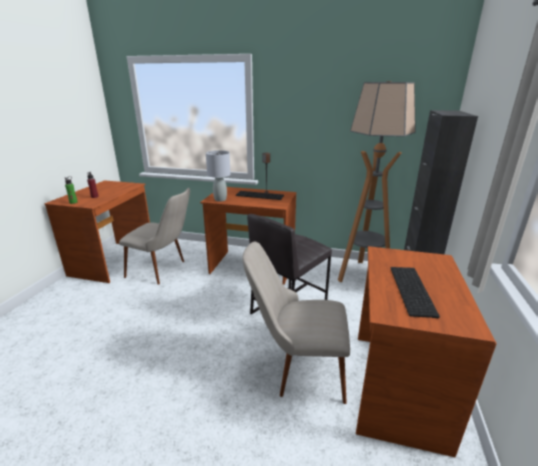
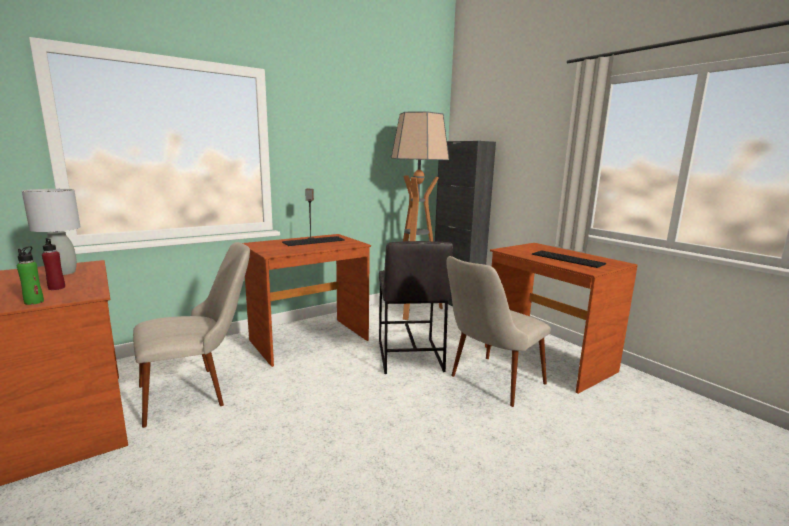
camera: 50 degrees left, 10 degrees down
(220, 199) = (282, 251): grey table lamp -> grey table lamp (63, 272)

